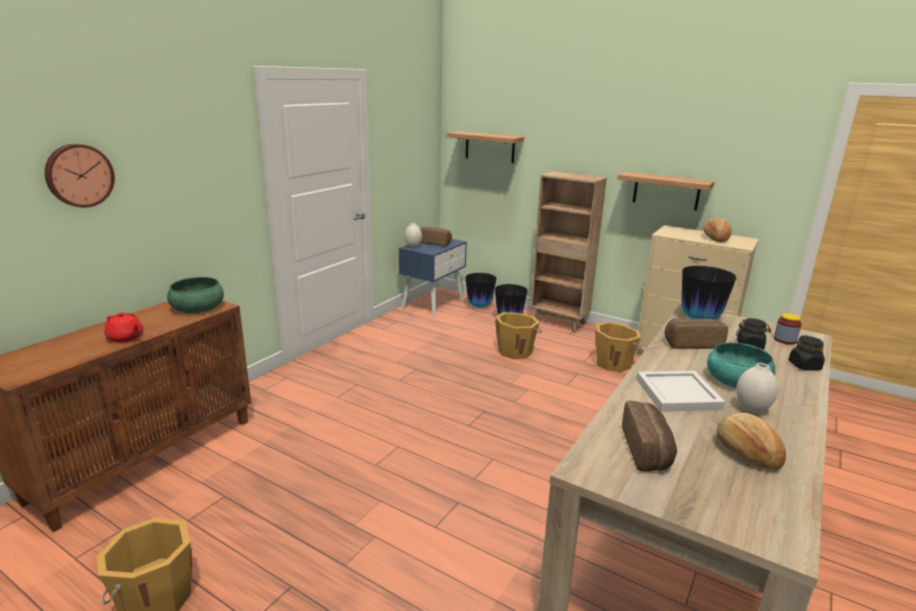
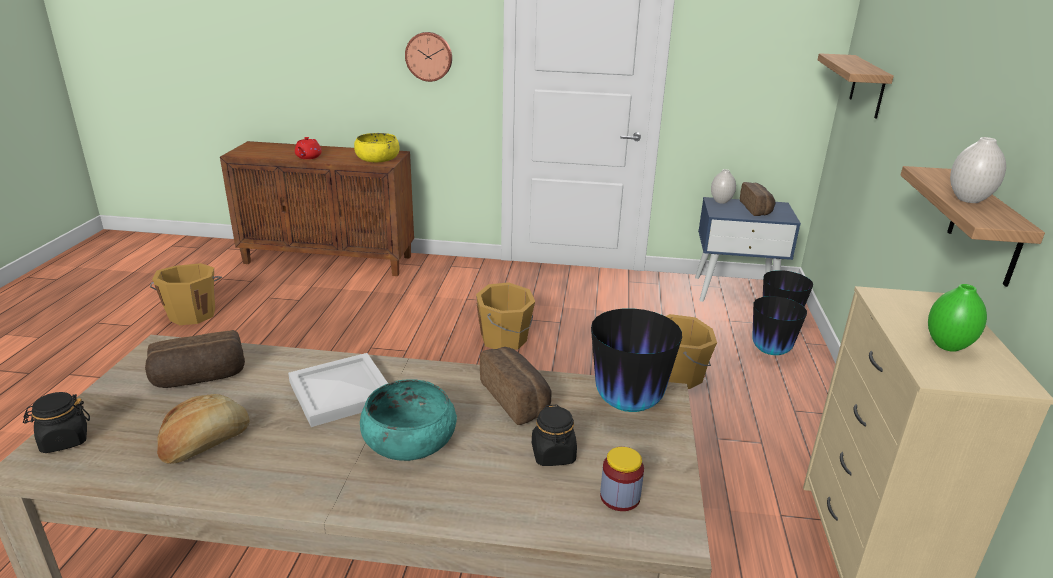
camera: 65 degrees right, 5 degrees up
(79, 175) = (329, 30): wall clock -> wall clock (429, 56)
(197, 307) = (377, 158): green bowl -> yellow bowl
(559, 323) = (821, 395): brown bookcase -> none
(613, 363) = (745, 468): orange bucket -> orange bucket (505, 339)
(716, 238) = (947, 346): bread -> green vase
(751, 409) = (322, 450): white vase -> white vase (968, 199)
(804, 366) = (511, 514): black jar -> black jar (64, 440)

